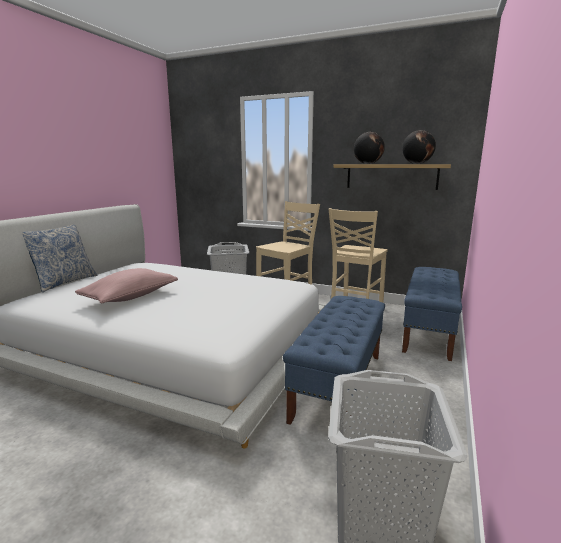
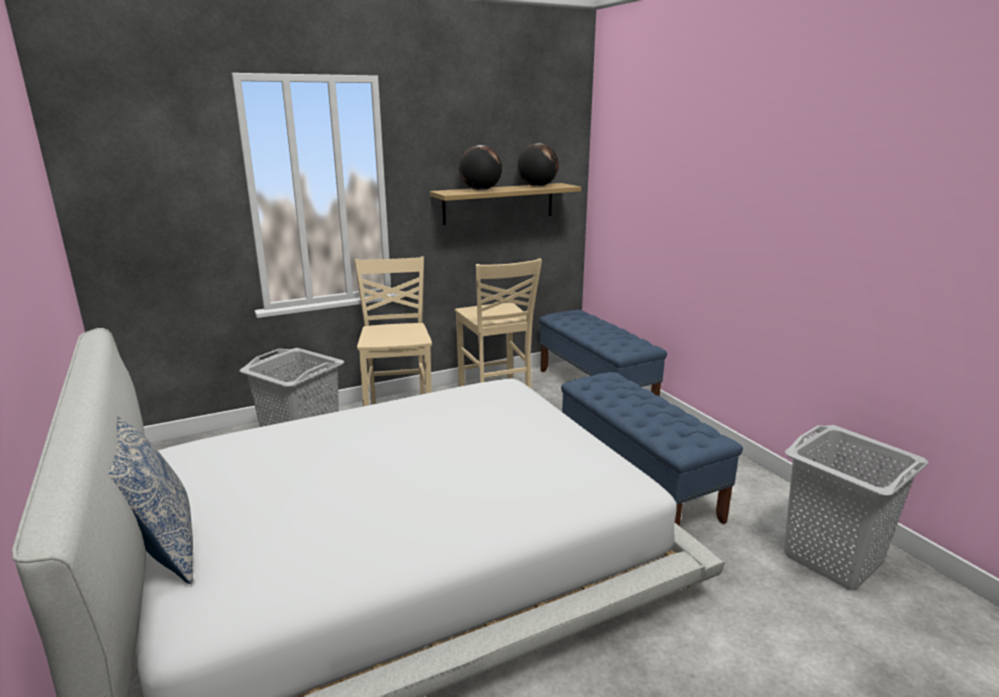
camera: 50 degrees left, 5 degrees up
(130, 297) = (387, 500): pink pillow -> none

